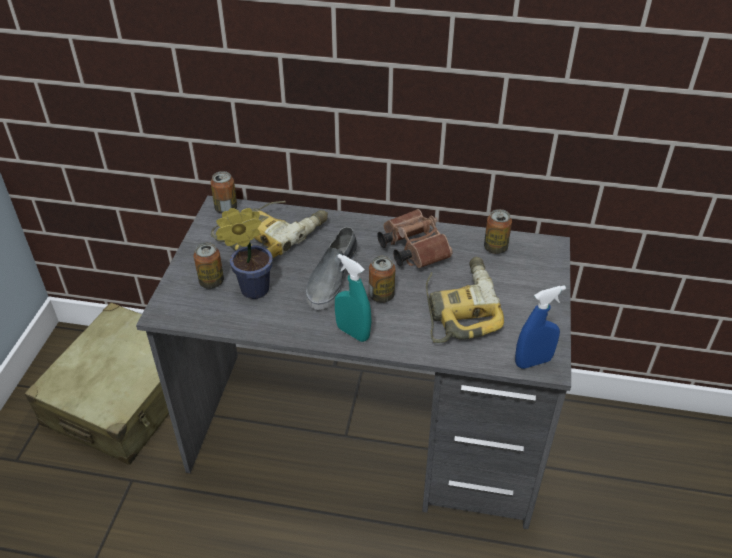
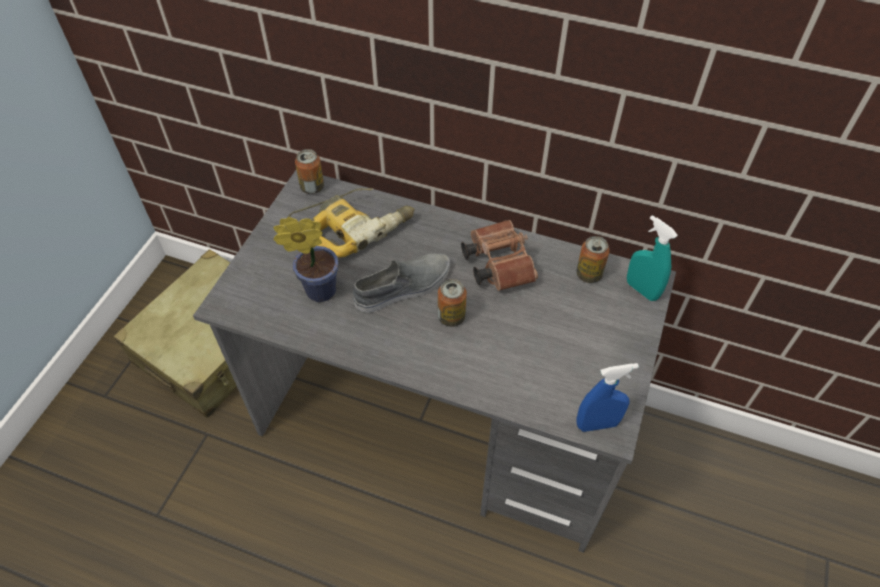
camera: 10 degrees right, 10 degrees up
(211, 282) = (278, 275): can -> none
(331, 278) = (404, 287): grey shoe -> grey shoe turned 150 degrees counterclockwise
(353, 332) = (411, 358): turquoise spray bottle -> turquoise spray bottle (641, 290)
(458, 307) = (531, 343): power drill -> none

